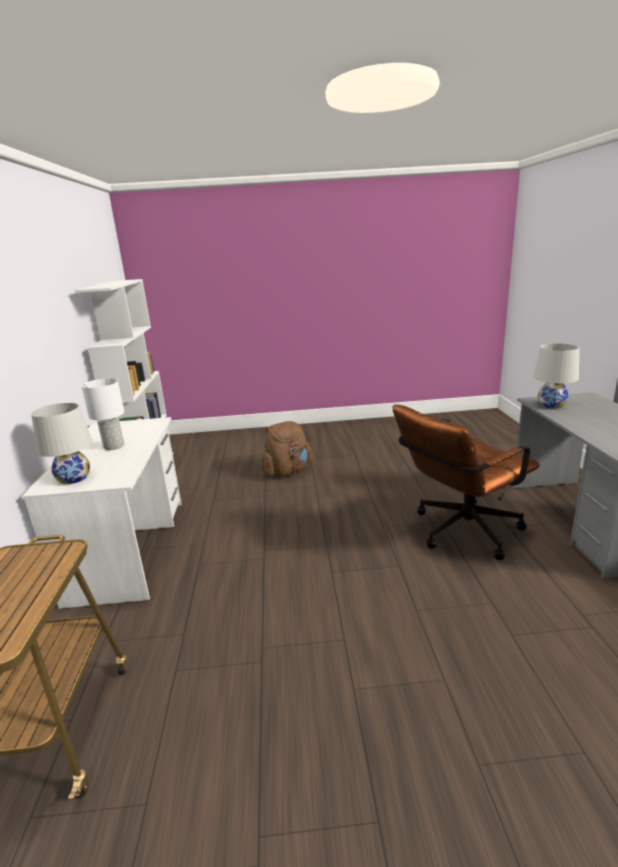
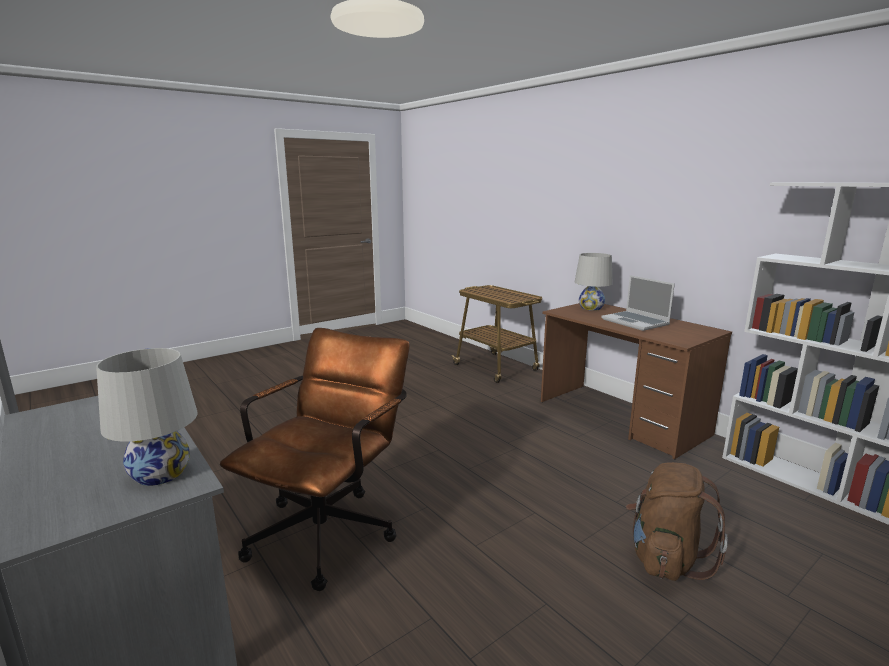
camera: 145 degrees right, 5 degrees down
(113, 446) = (636, 322): white table lamp -> laptop
(130, 548) = (621, 418): white desk -> brown desk

